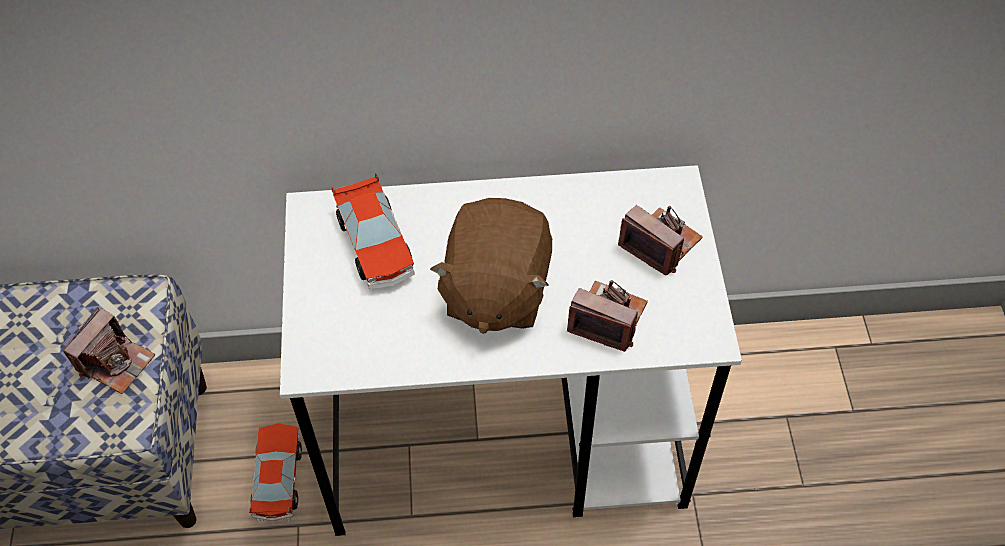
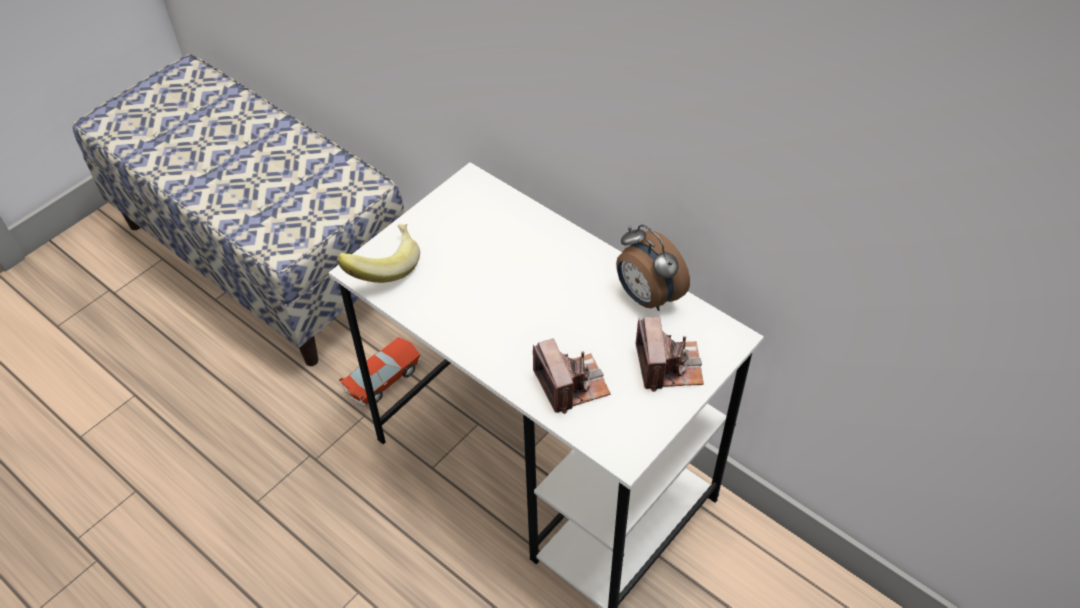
camera: 45 degrees right, 5 degrees down
(116, 362) = (314, 211): camera -> none
(325, 348) = (382, 266): none -> banana
(375, 245) = (483, 229): toy car -> none
(495, 291) = (521, 310): brown plush toy -> none
(580, 200) = (646, 297): none -> alarm clock

